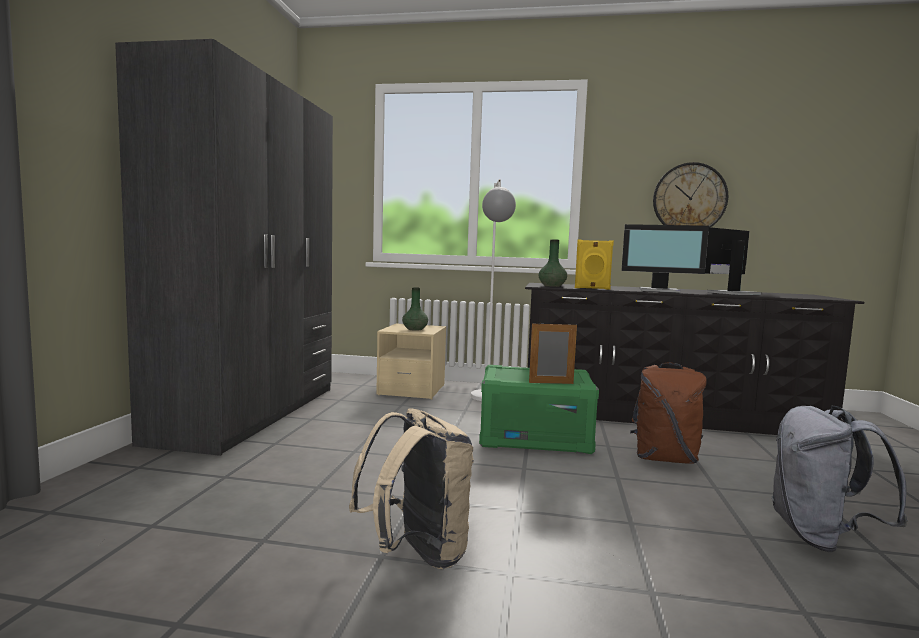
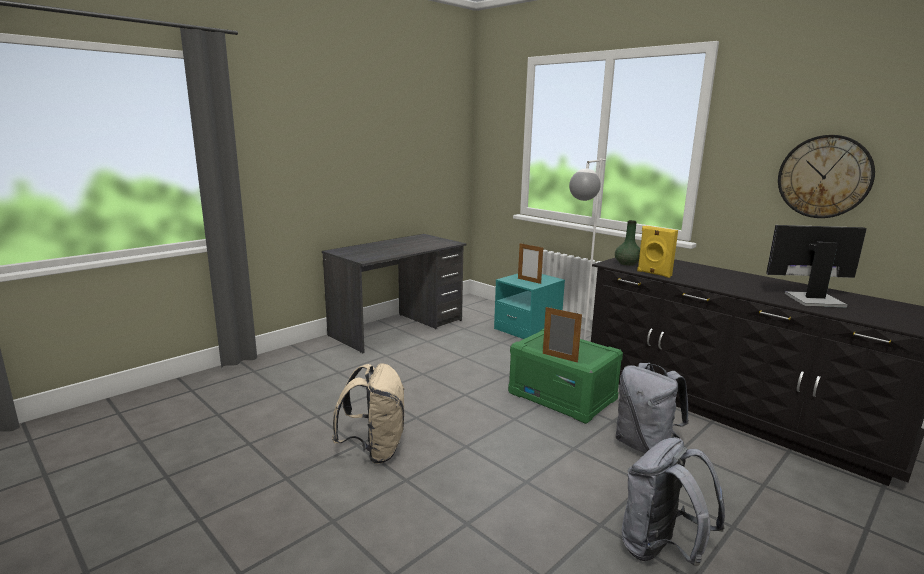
camera: 35 degrees right, 10 degrees up
(251, 413) = (398, 328): grey wardrobe -> grey desk
(412, 390) = (527, 329): beige nightstand -> turquoise nightstand
(415, 329) = (529, 281): green vase -> picture frame
(660, 291) = (724, 285): monitor -> none
(664, 458) = (645, 446): brown backpack -> grey backpack

